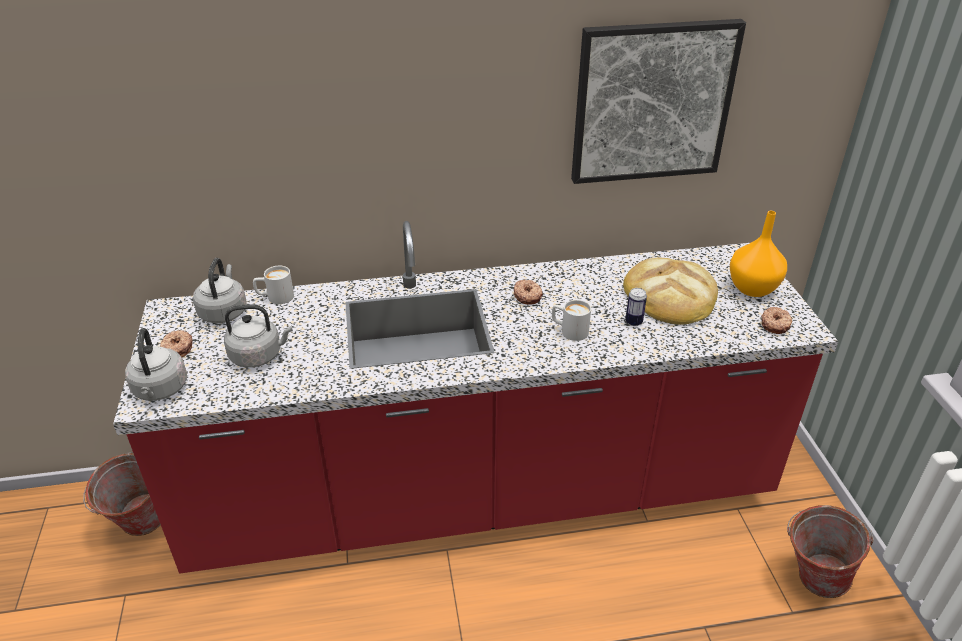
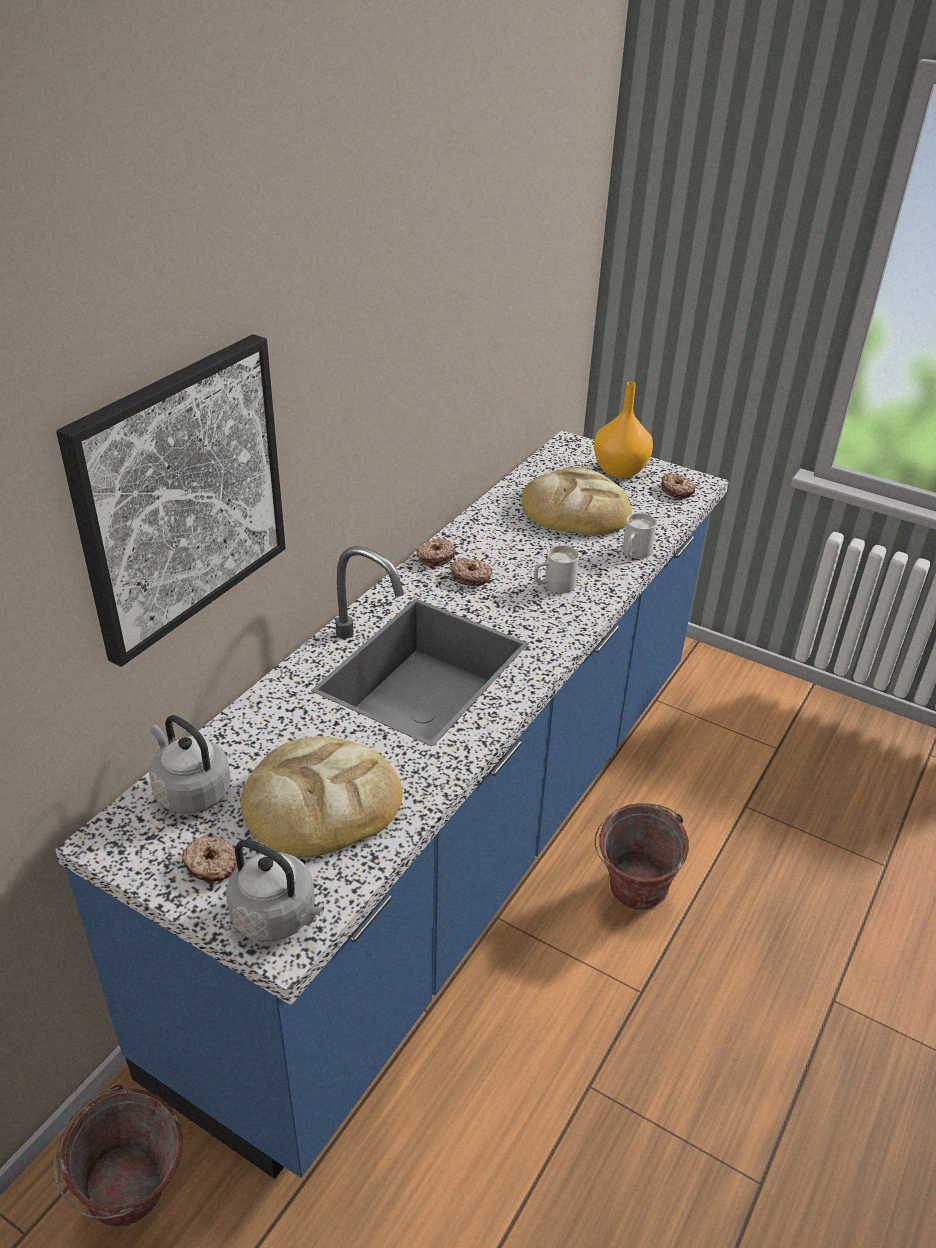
camera: 50 degrees left, 0 degrees up
(259, 356) = (320, 802): grey kettle -> bread
(275, 297) = (224, 737): white mug -> white mug (634, 554)
(481, 495) = (459, 846): red counter -> blue counter
(527, 273) = (435, 557): none -> donut
(633, 322) = (586, 548): can -> none
(652, 102) = (489, 309): picture -> picture (180, 495)
(810, 579) = (759, 716): bucket -> bucket (630, 897)

